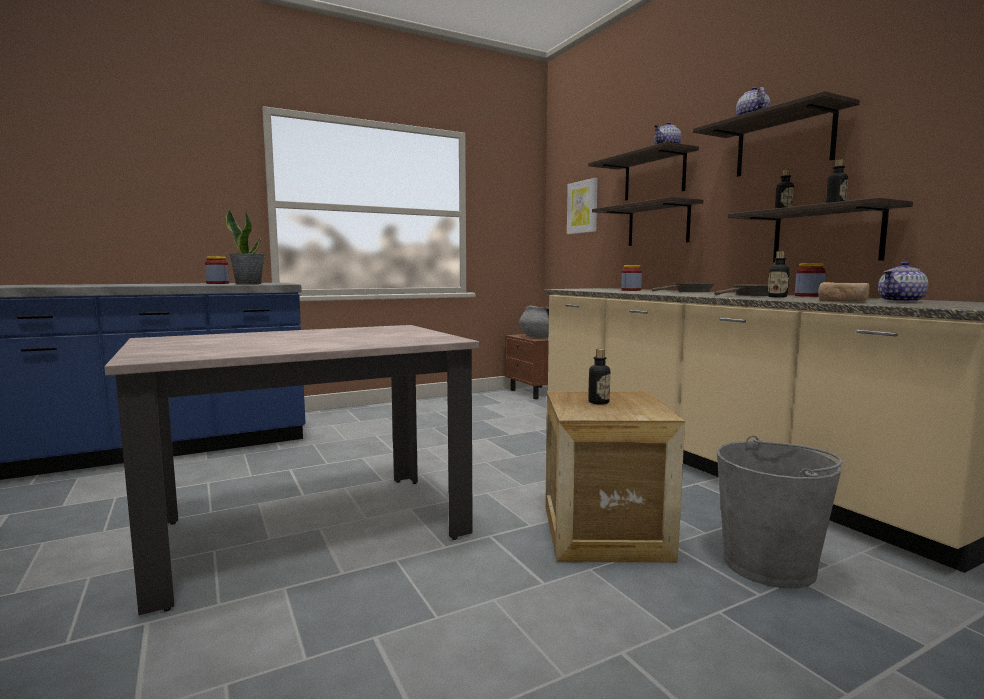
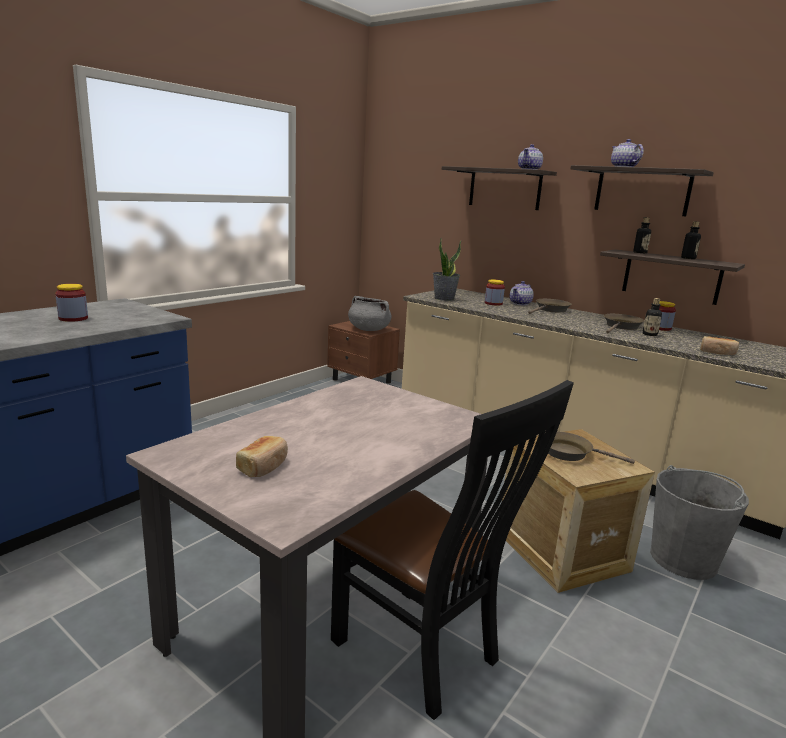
camera: 25 degrees left, 10 degrees up
(203, 344) = (264, 466): none -> bread
(248, 284) = (125, 321): potted plant -> potted plant (444, 298)
(353, 576) = (423, 654): none -> black chair
(583, 207) = (415, 200): picture -> none
(598, 402) = (570, 453): bottle -> brown frying pan
(658, 225) = (506, 236): shelf -> none
(901, 301) = (746, 349): teapot -> teapot (520, 303)

